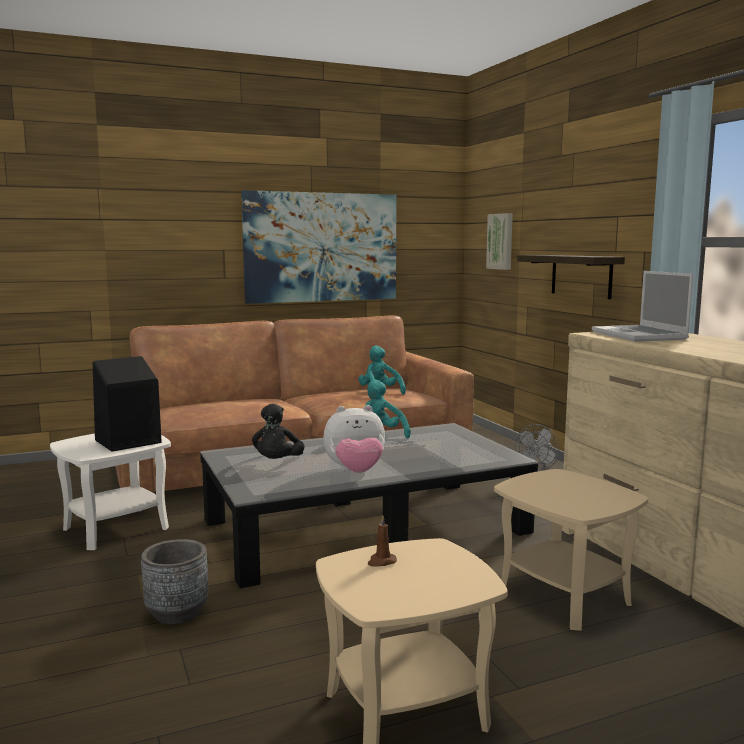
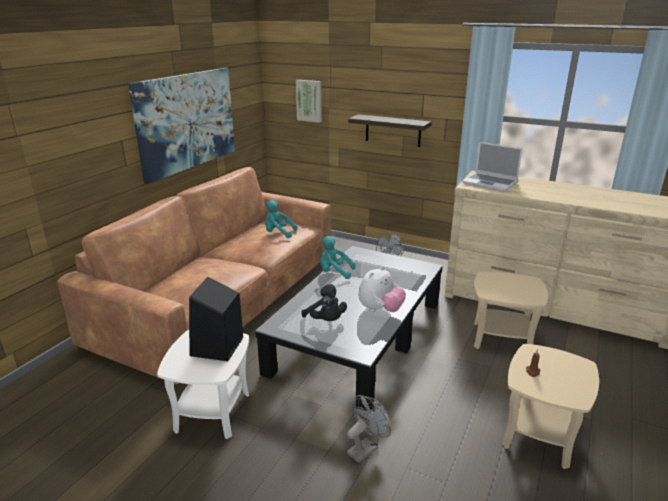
camera: 40 degrees left, 15 degrees up
(177, 613) = (366, 448): grey planter -> grey fan

